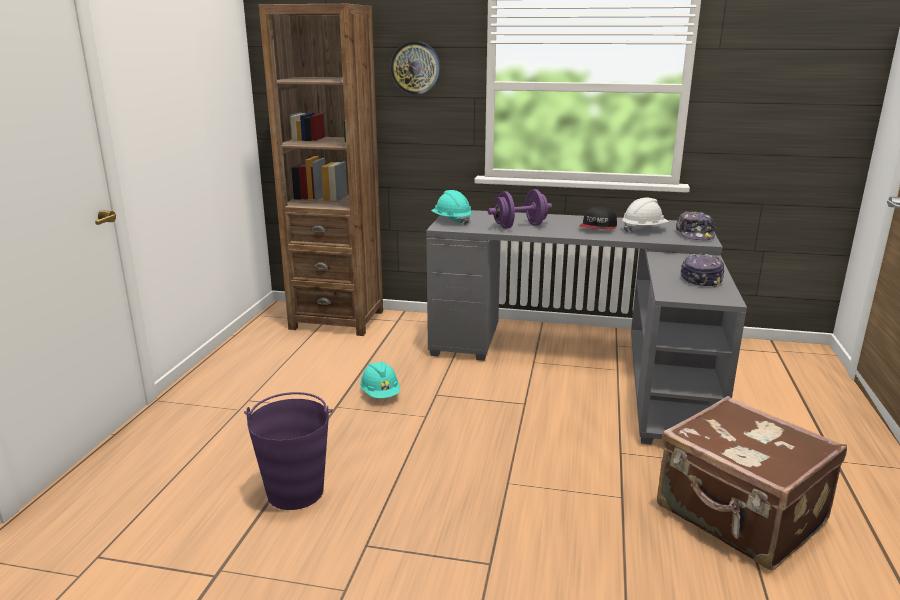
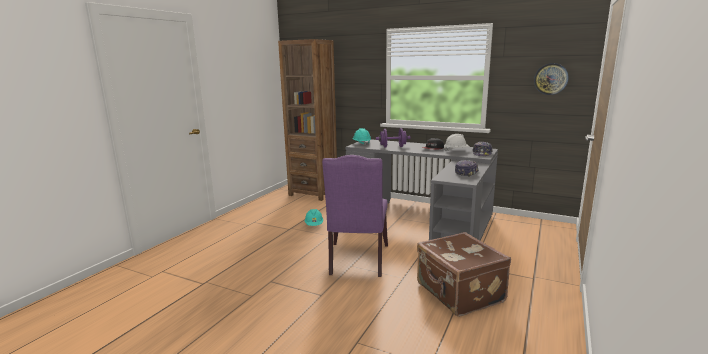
camera: 15 degrees right, 5 degrees down
(296, 491) = (253, 258): purple bucket -> none
(415, 68) = (353, 69): wall clock -> wall clock (551, 79)
(515, 469) = (357, 261): none -> purple chair

